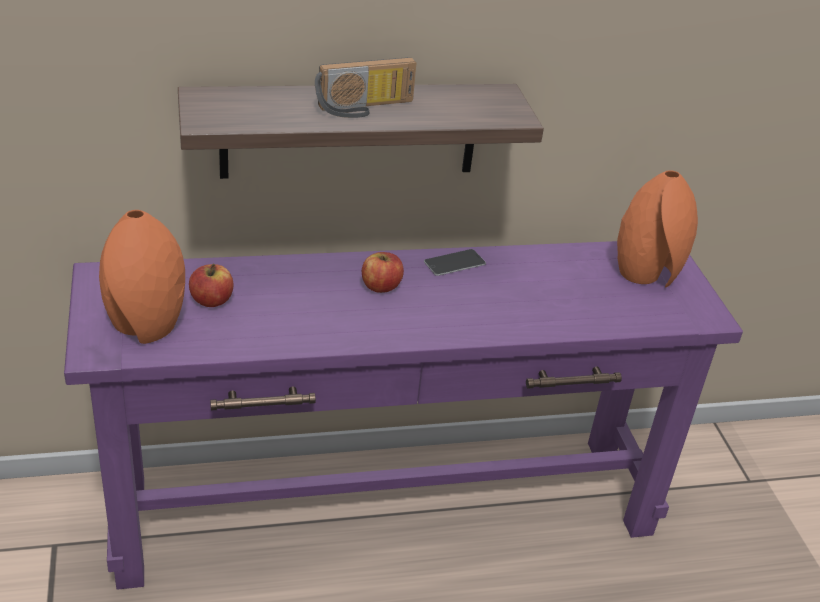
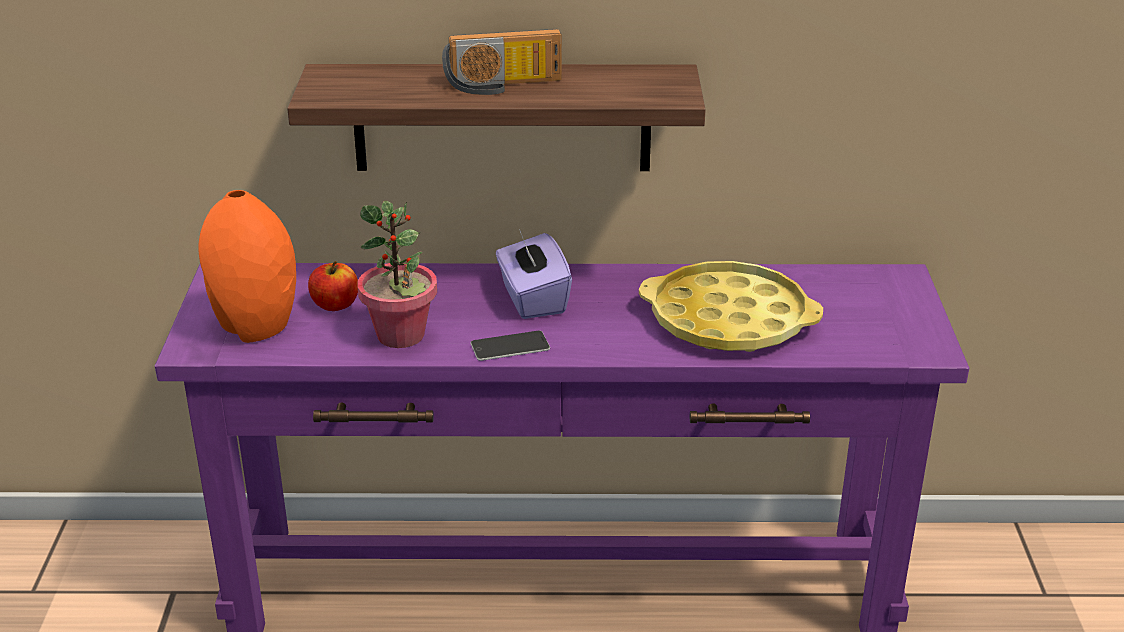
camera: 15 degrees right, 5 degrees down
(280, 328) = (401, 335): none -> potted plant
(381, 286) = (532, 299): apple -> purple tissue box
(454, 263) = (630, 279): phone -> phone (510, 346)
(546, 298) = (728, 320): none -> yellow tray
(648, 274) = (868, 301): orange vase -> none

